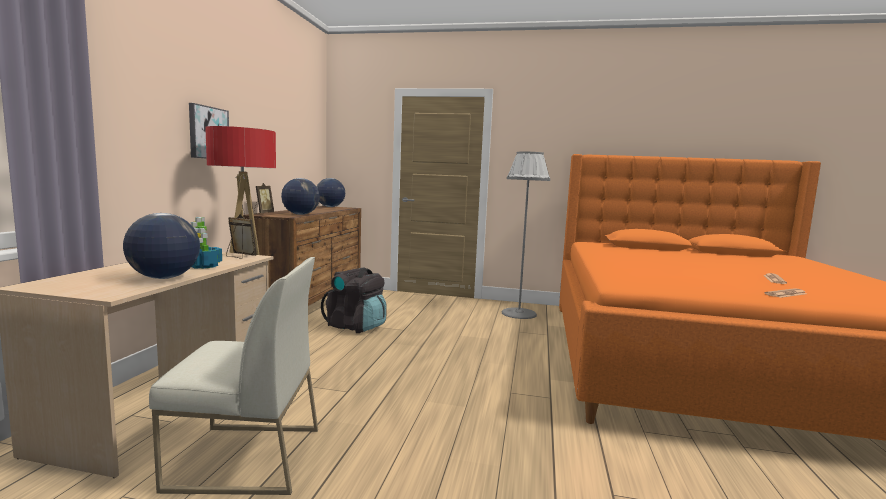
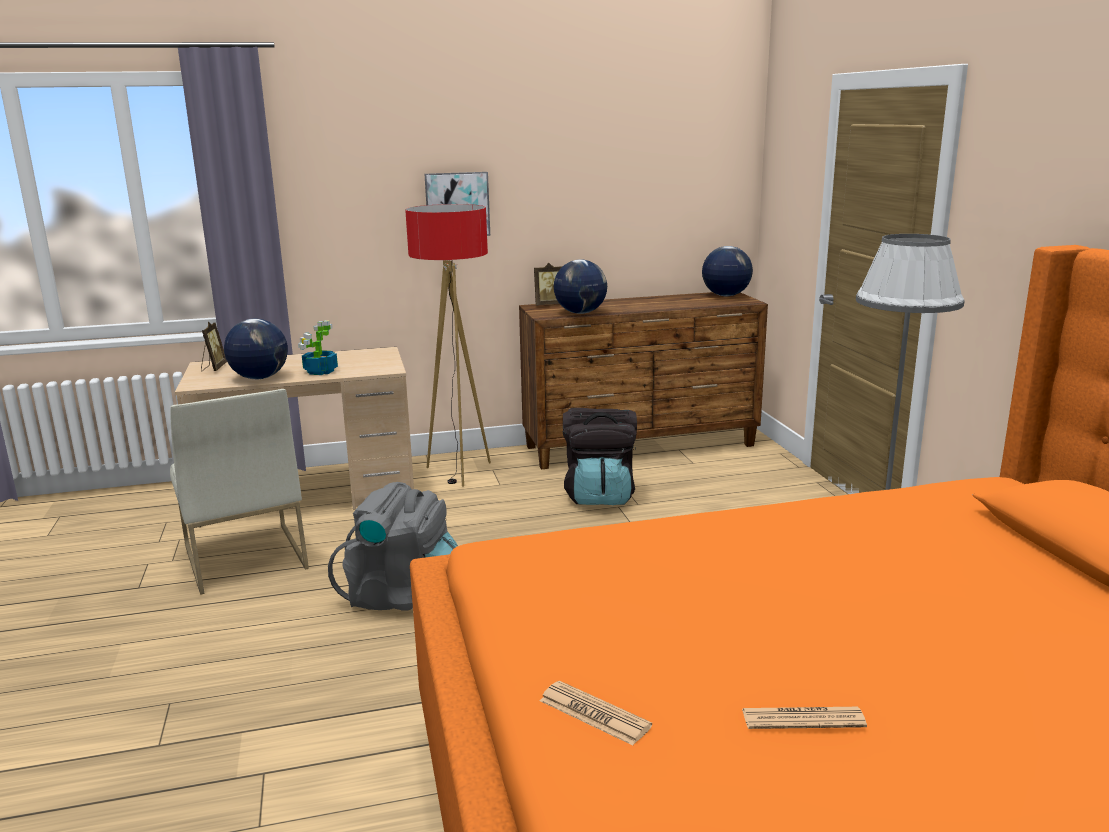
camera: 65 degrees right, 10 degrees up
(240, 256) = (383, 366): picture frame -> picture frame (213, 368)
(413, 402) = (403, 596): none -> grey backpack

